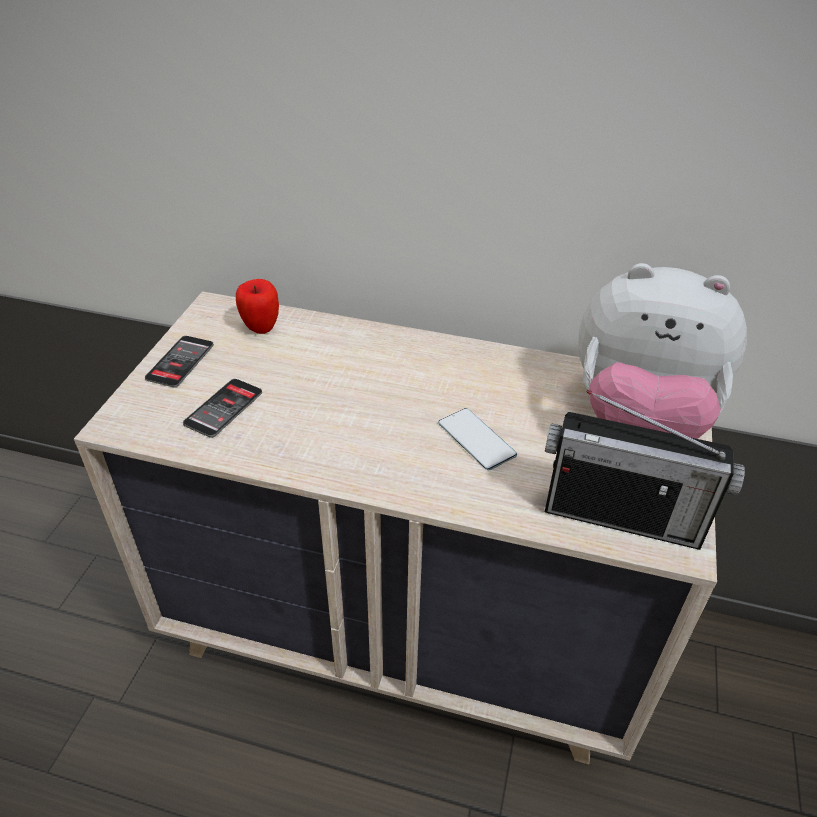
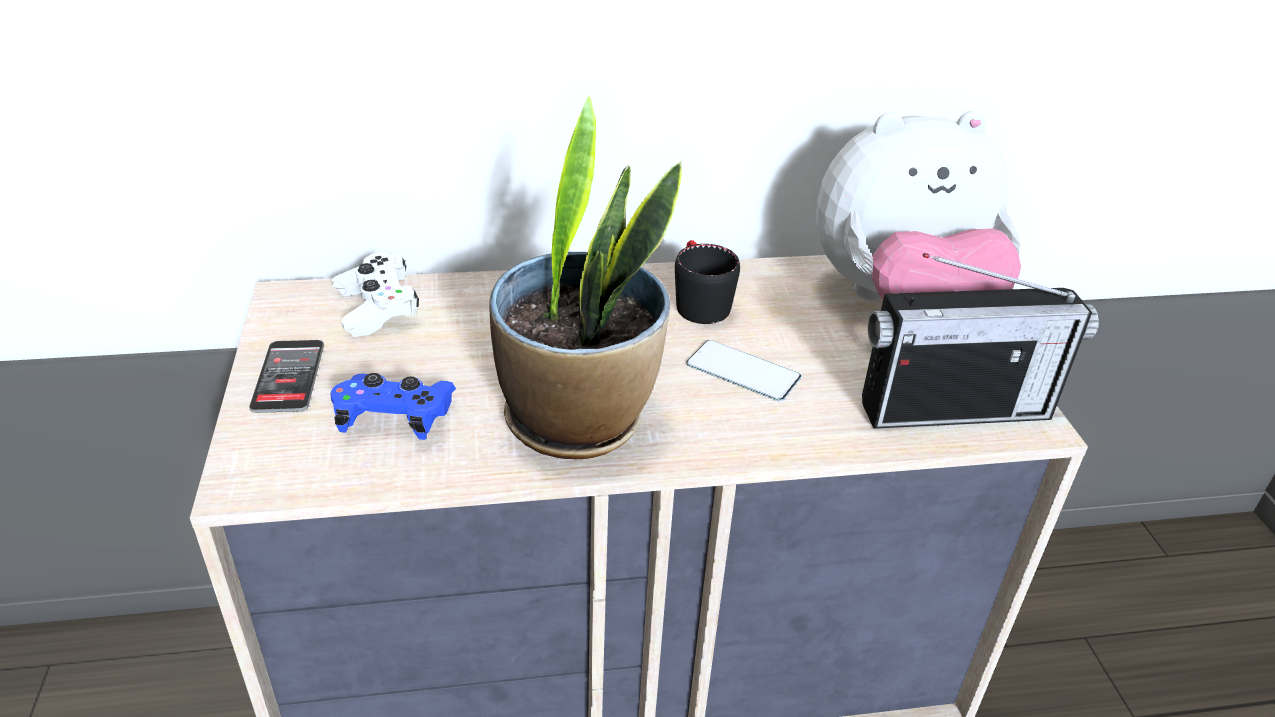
camera: 25 degrees left, 5 degrees down
(223, 408) = (395, 419): phone -> blue game controller
(261, 328) = (377, 309): apple -> white game controller
(336, 442) = (578, 419): none -> potted plant
(481, 376) = (698, 301): none -> black mug

